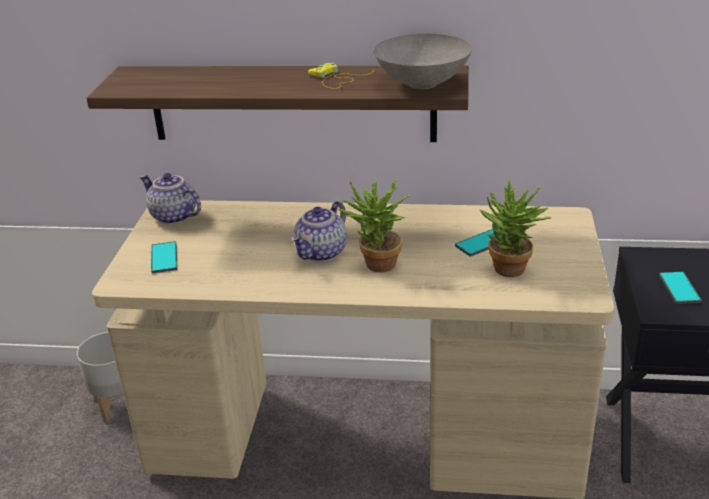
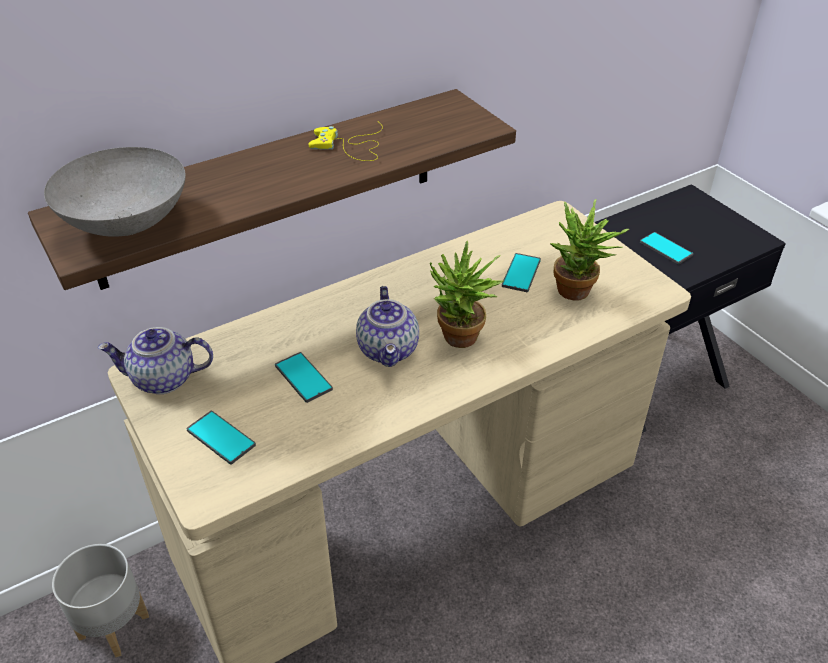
camera: 40 degrees left, 10 degrees up
(249, 246) = (303, 378): none -> phone
(421, 84) = (448, 126): grey bowl -> grey bowl (126, 225)

